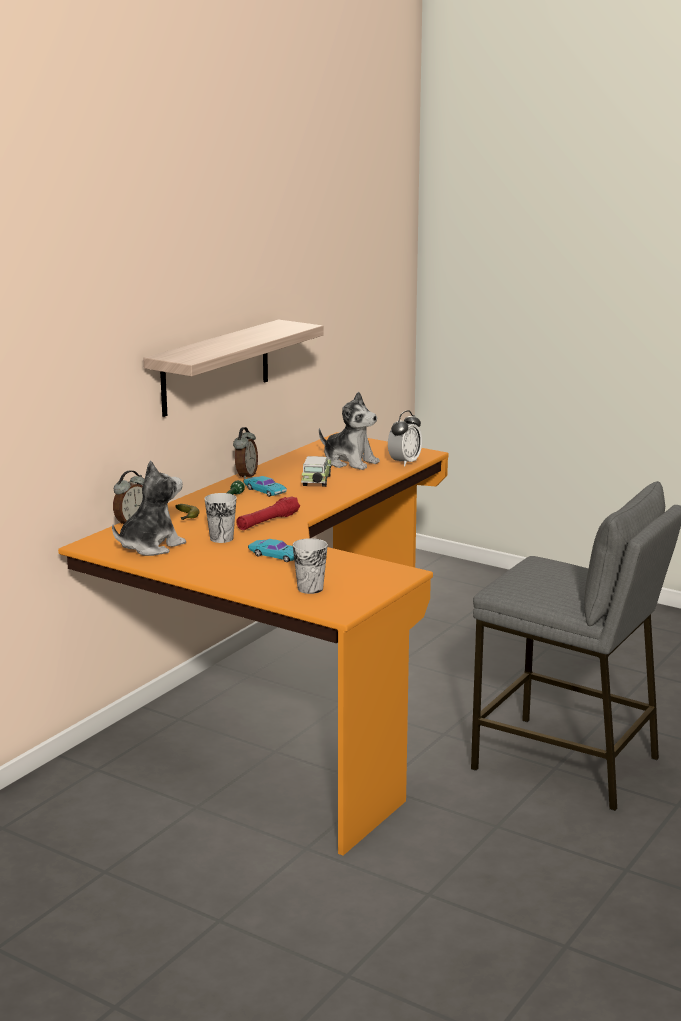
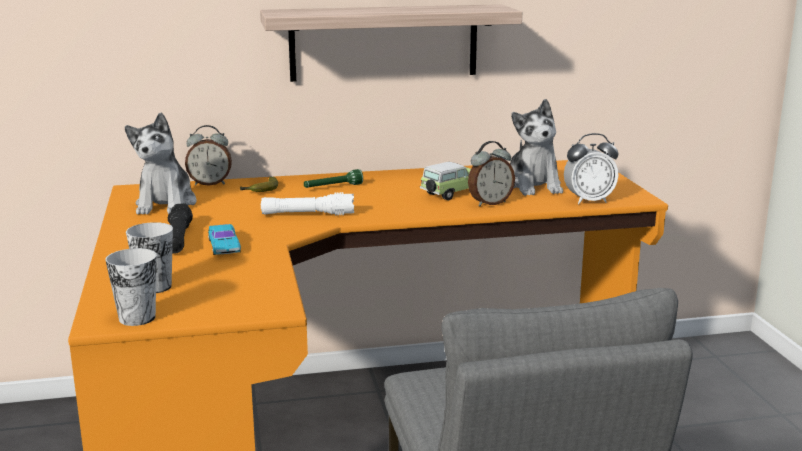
camera: 45 degrees right, 0 degrees up
(150, 546) = (166, 204): plush toy -> plush toy turned 90 degrees clockwise
(221, 538) = (231, 216): cup -> cup (137, 318)
(234, 562) = (178, 238): none -> black flashlight
(245, 476) = (406, 172): alarm clock -> alarm clock (489, 203)
(265, 490) = (385, 188): turquoise toy car -> none
(268, 522) = (307, 214): red flashlight -> white flashlight

